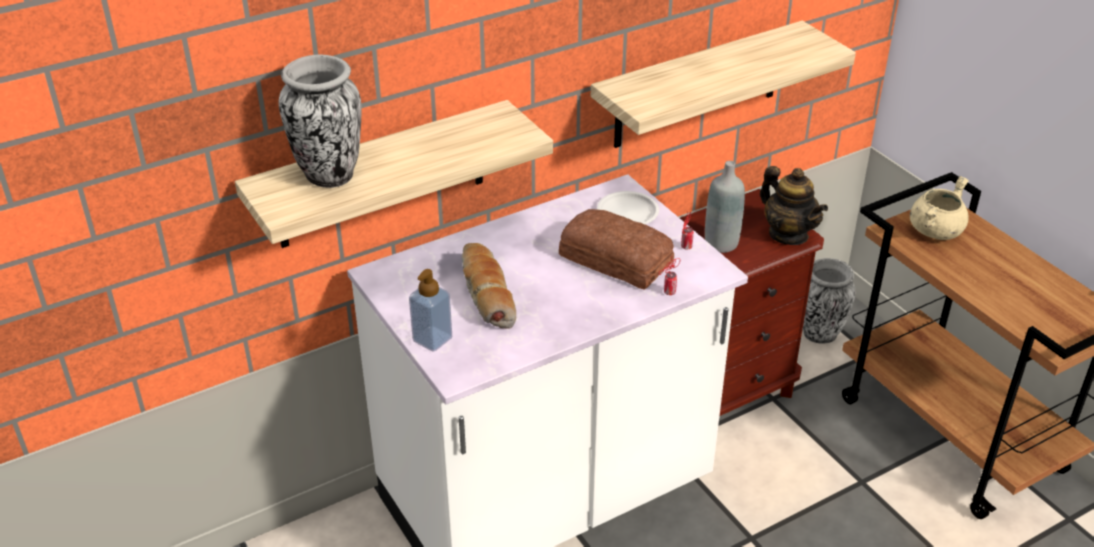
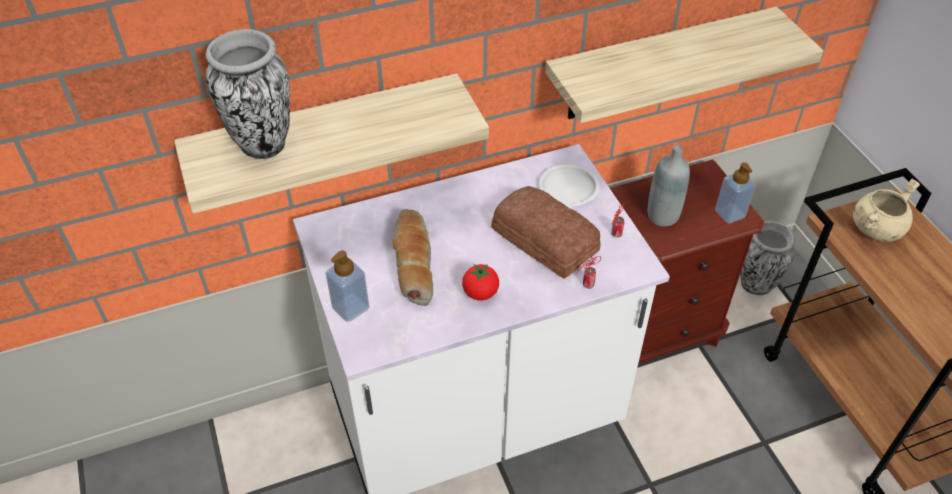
camera: 10 degrees right, 10 degrees up
(563, 311) = (480, 293): none -> tomato
(788, 234) = (730, 214): teapot -> soap dispenser

